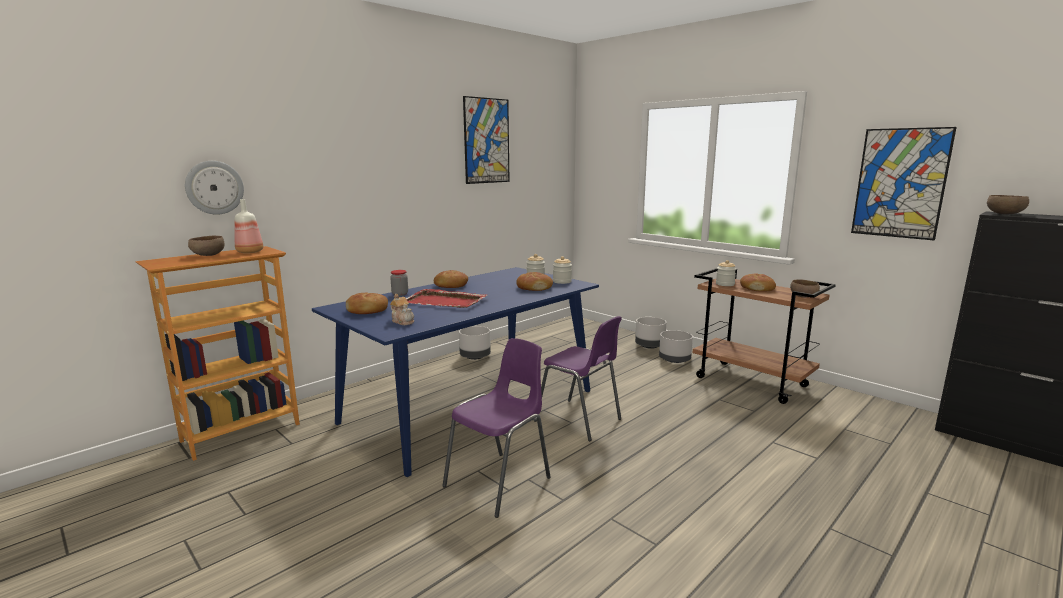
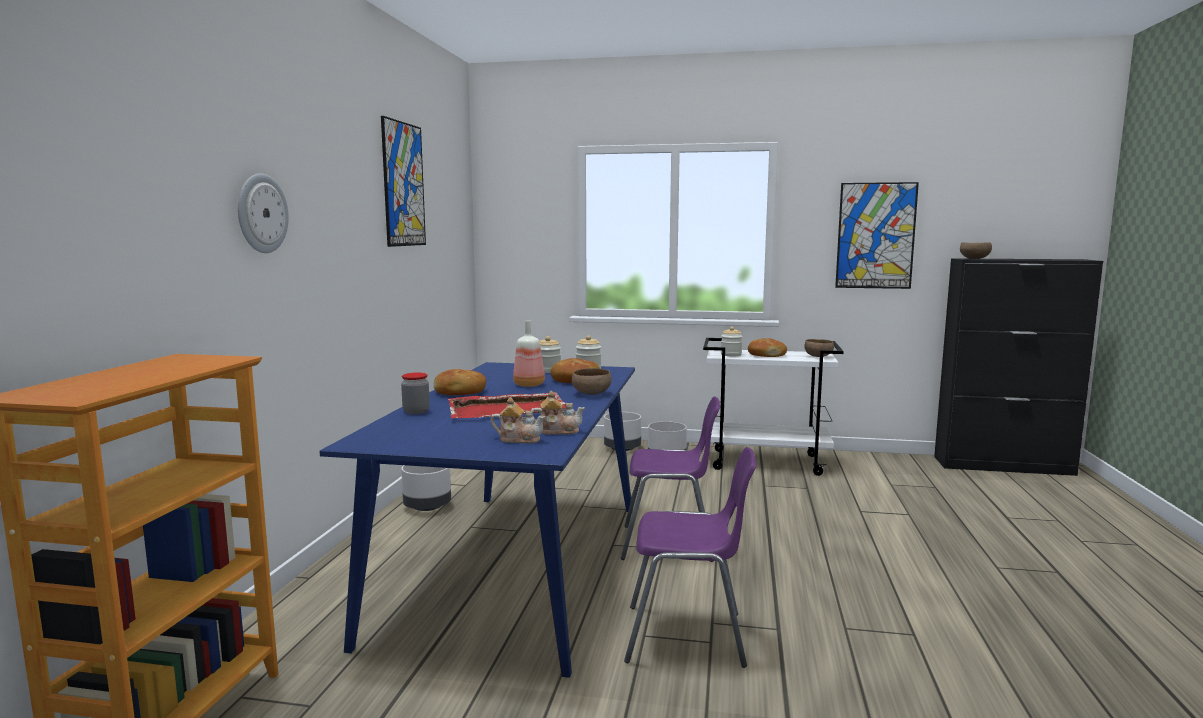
camera: 35 degrees left, 5 degrees down
(207, 255) = (114, 375): brown bowl -> brown bowl (591, 394)
(214, 187) = (90, 242): wall clock -> wall clock (261, 213)
(251, 252) = (187, 362): bottle -> bottle (529, 384)
(367, 310) = (427, 437): bread -> none
(434, 320) = (558, 431): none -> teapot
(500, 481) = (688, 637): purple chair -> purple chair turned 90 degrees clockwise
(752, 382) = (767, 462): brown cart -> white cart

